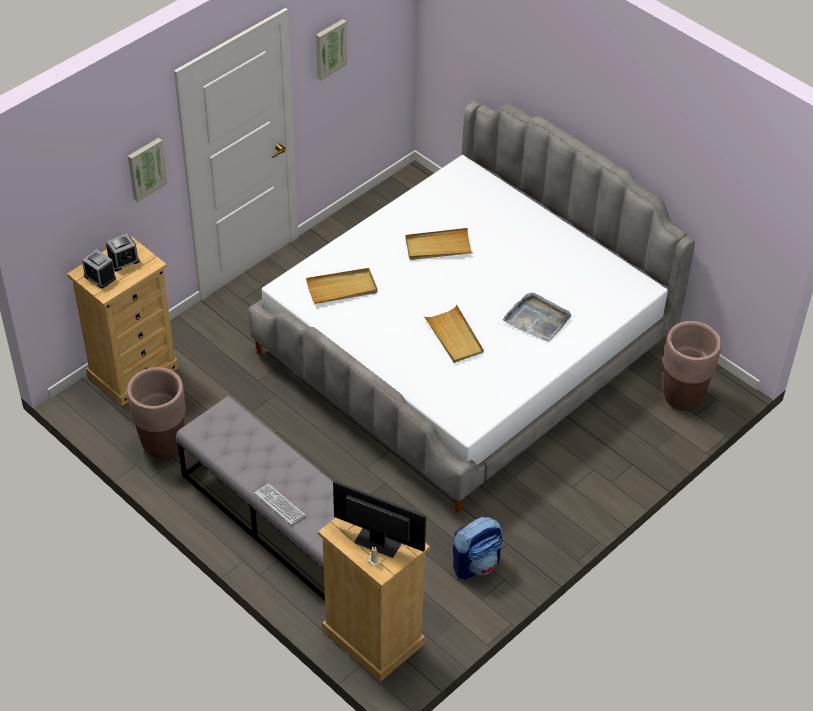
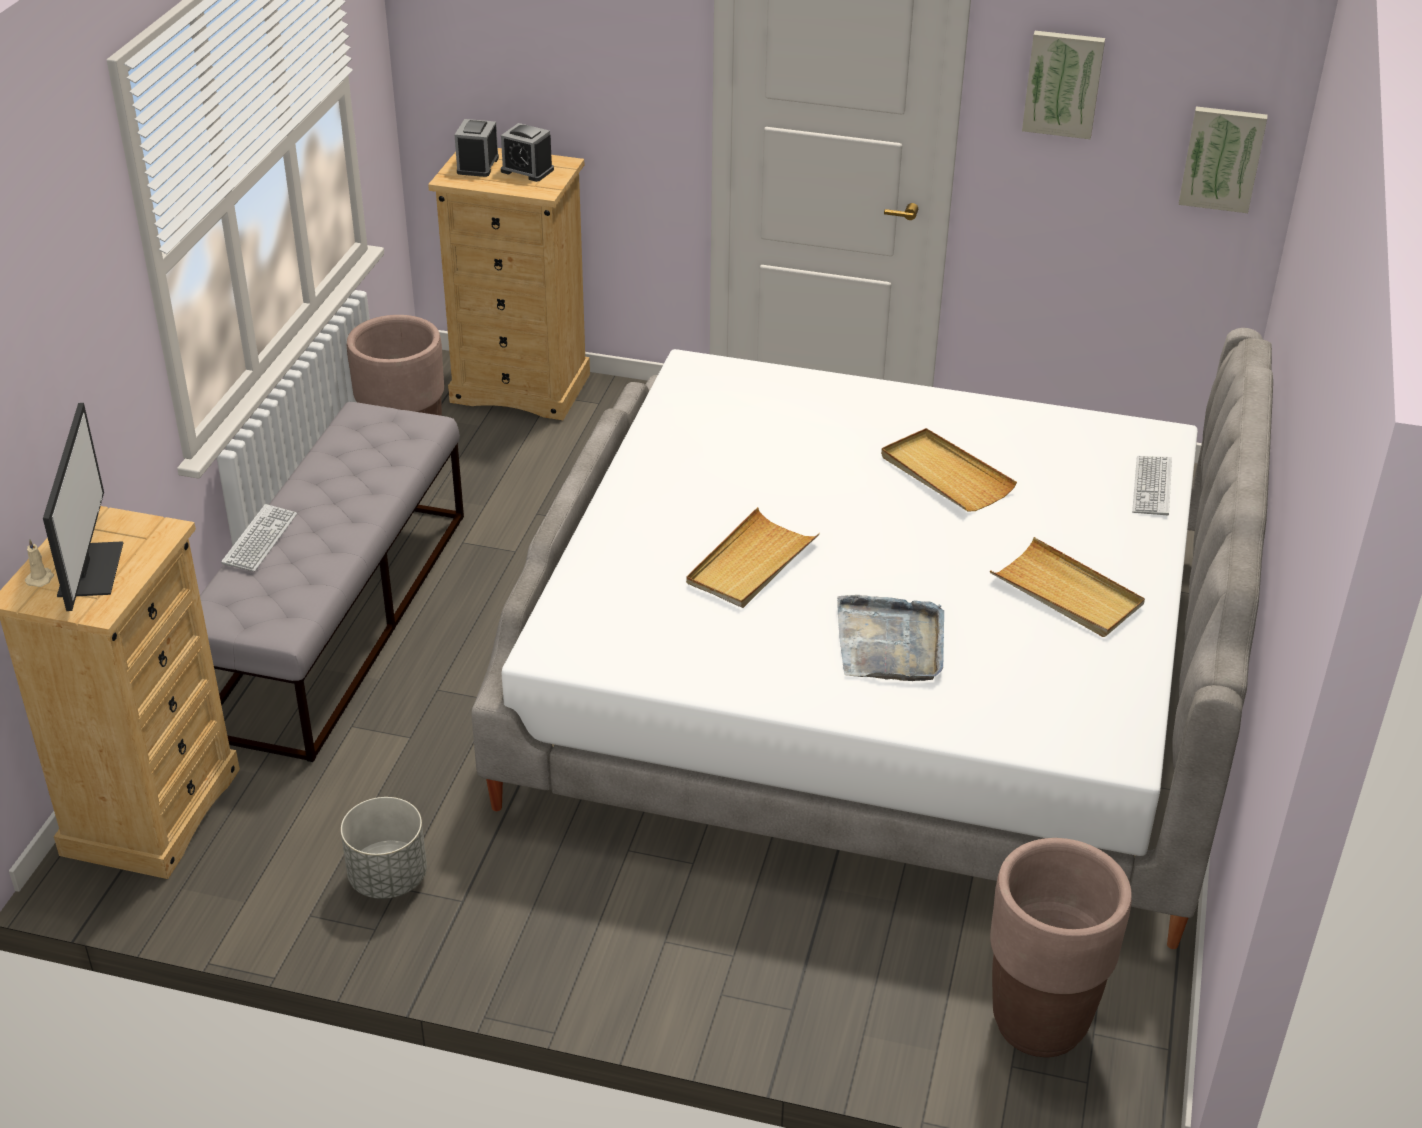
camera: 60 degrees right, 10 degrees down
(146, 168) = (633, 57): picture -> picture (1222, 158)
(342, 288) = (745, 416): beige tray -> beige tray (1067, 593)
(476, 564) = (389, 877): backpack -> grey planter
(494, 191) = (1152, 487): none -> keyboard

